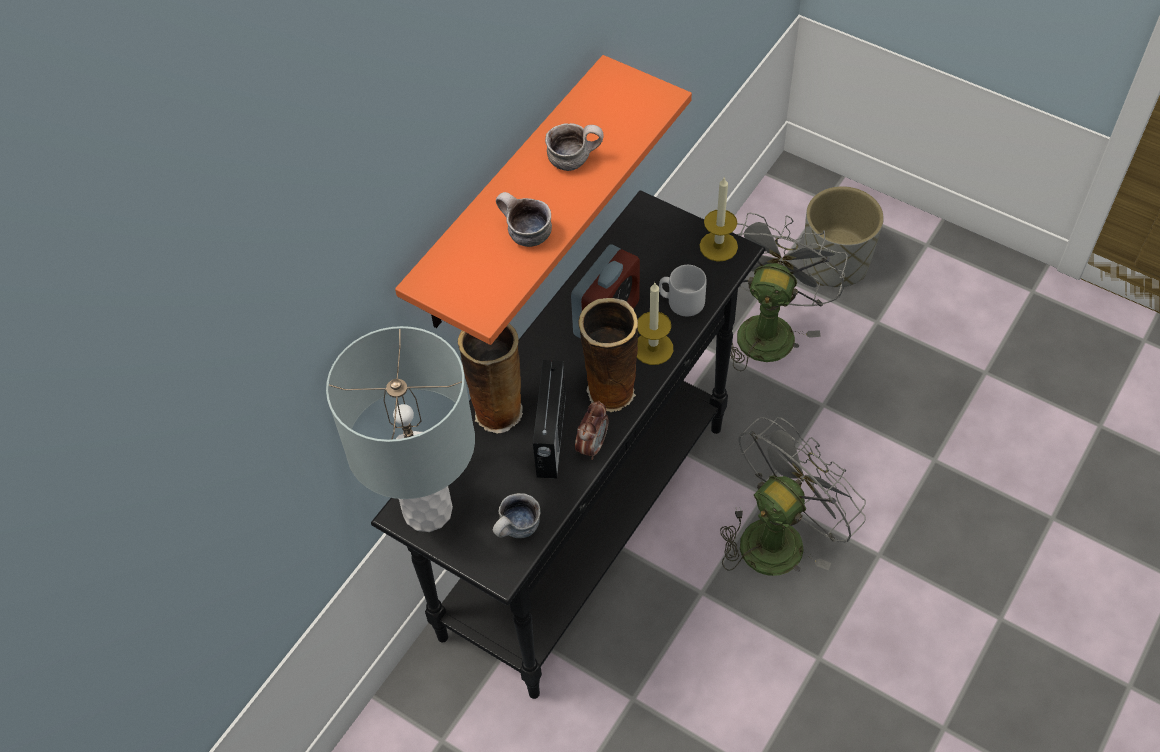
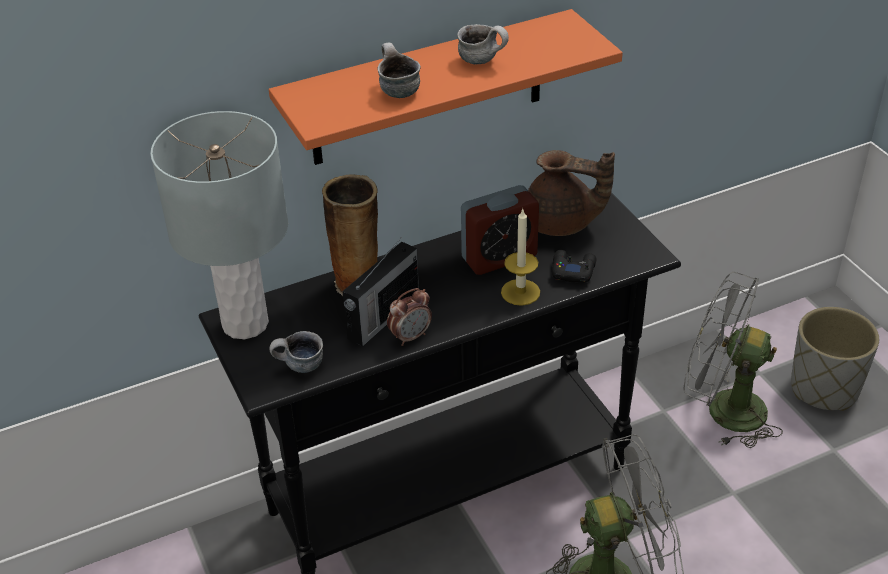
camera: 30 degrees right, 15 degrees down
(610, 394) = (456, 308): vase -> none
(634, 253) = (561, 224): none -> brown teapot
(681, 302) = (572, 270): grey mug -> black game controller
(718, 246) = (638, 245): candle -> none
(766, 327) = (722, 410): grey fan -> grey fan turned 120 degrees counterclockwise

